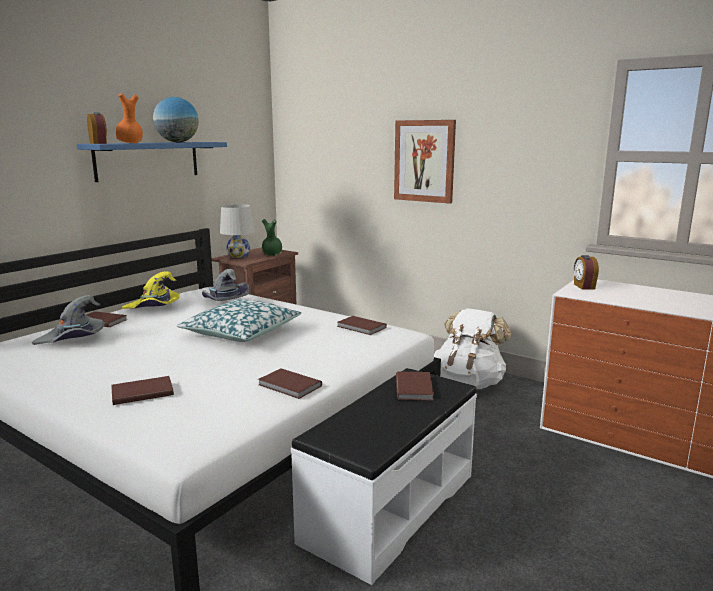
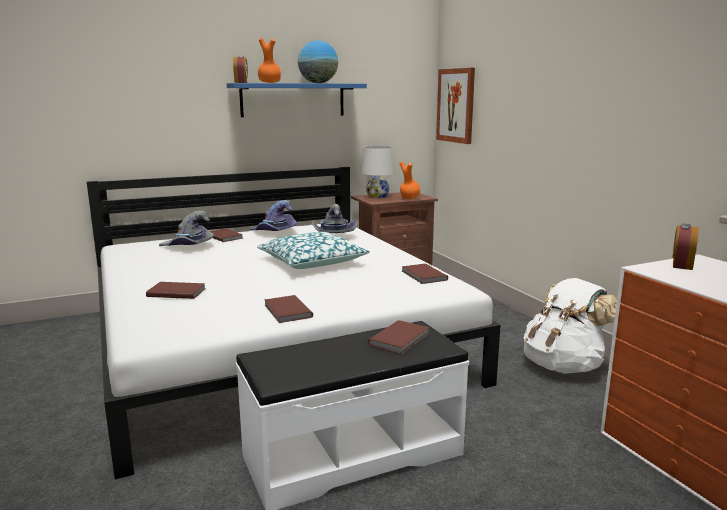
camera: 30 degrees right, 0 degrees up
(154, 307) = (274, 232): yellow hat -> purple hat
(271, 254) = (409, 198): green vase -> orange vase
(424, 161) = (558, 104): picture -> picture (456, 105)

